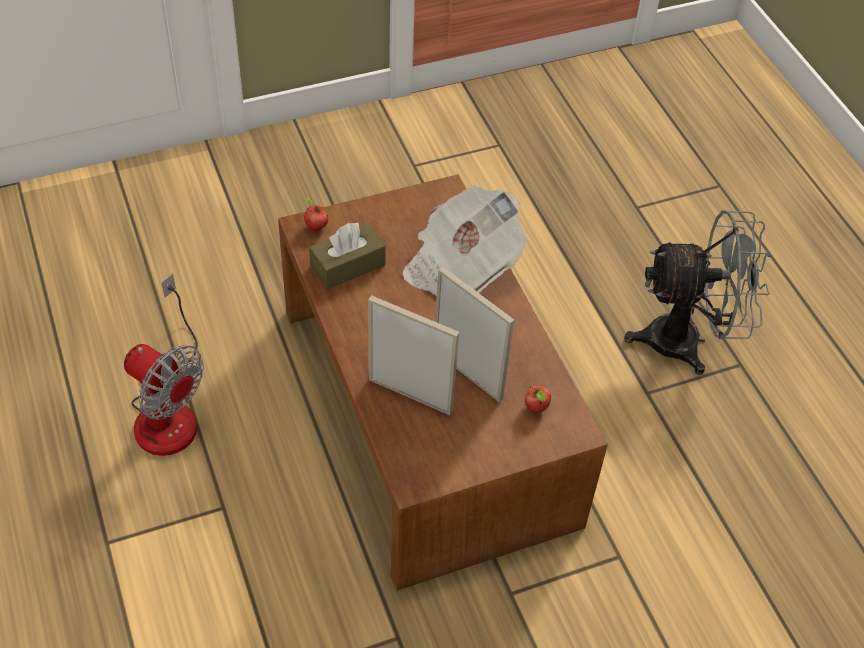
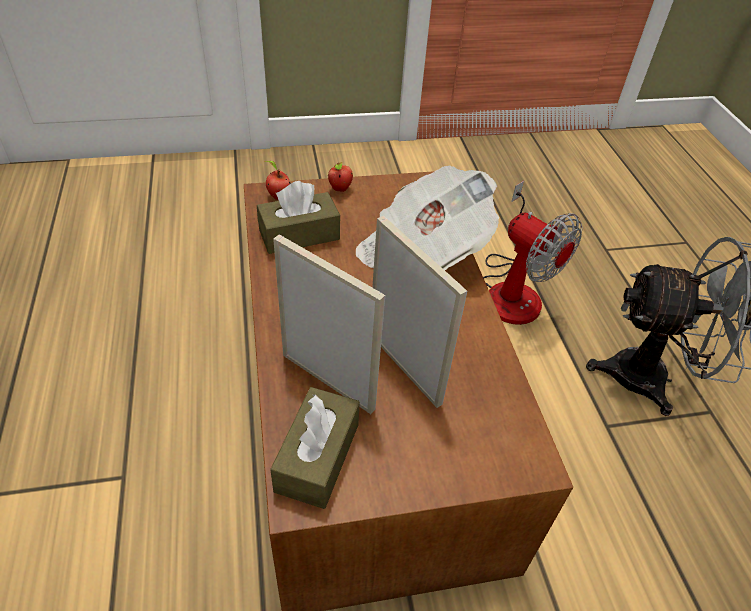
camera: 10 degrees right, 5 degrees down
(168, 408) = (111, 363): fan -> fan (513, 289)
(418, 453) = (317, 457): none -> brown tissue box
(536, 409) = (483, 424): apple -> apple (340, 189)

